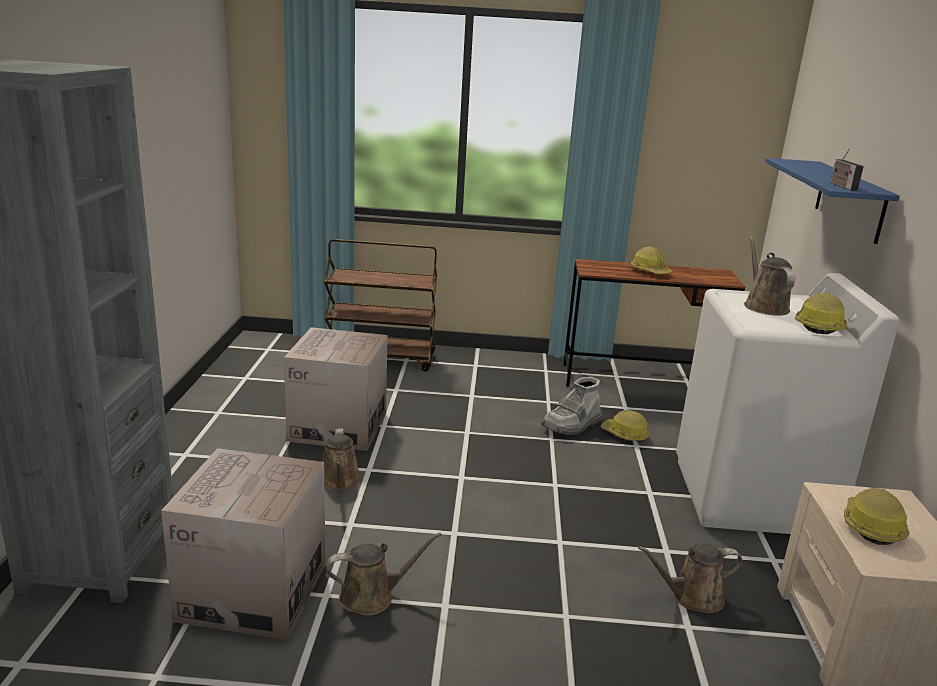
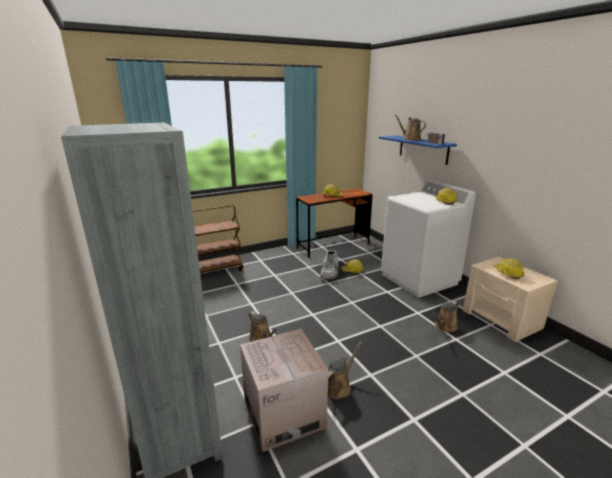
camera: 30 degrees left, 0 degrees up
(338, 426) = (229, 312): cardboard box -> none
(764, 306) = (417, 199): brown watering can -> brown watering can (410, 139)

